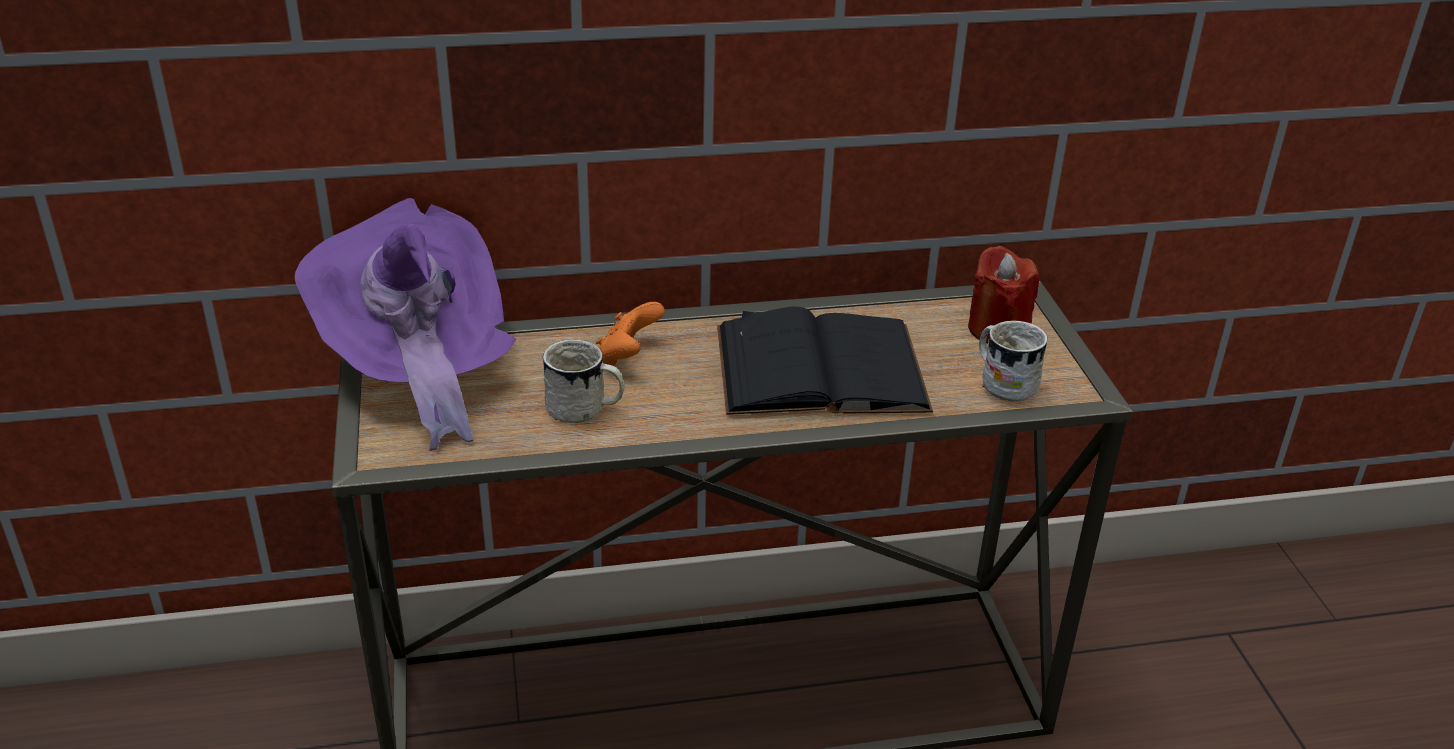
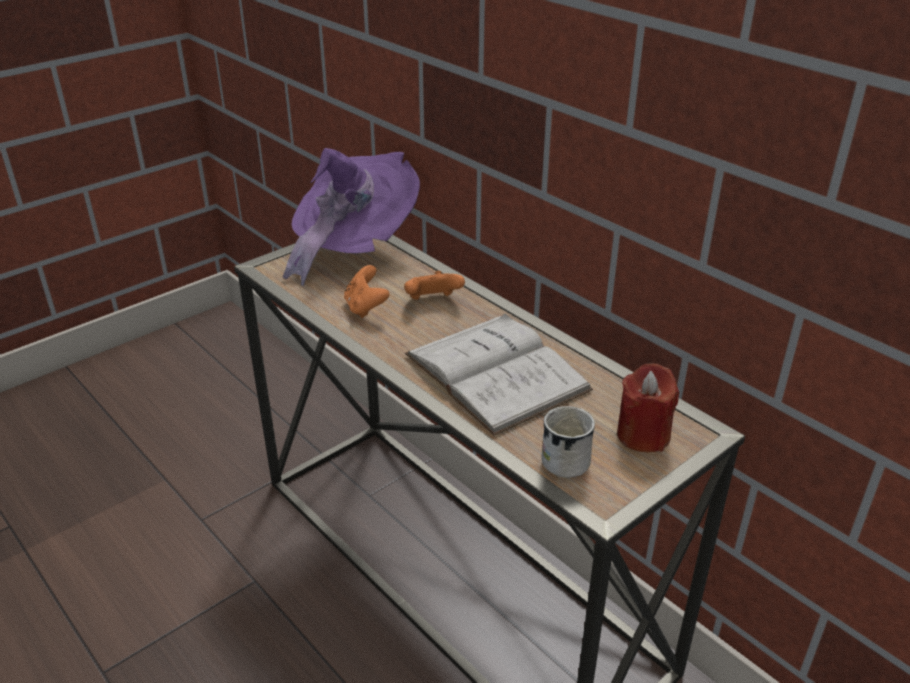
camera: 60 degrees right, 0 degrees up
(585, 410) = (365, 308): white mug -> orange game controller
(820, 368) = (496, 372): black book -> white book

